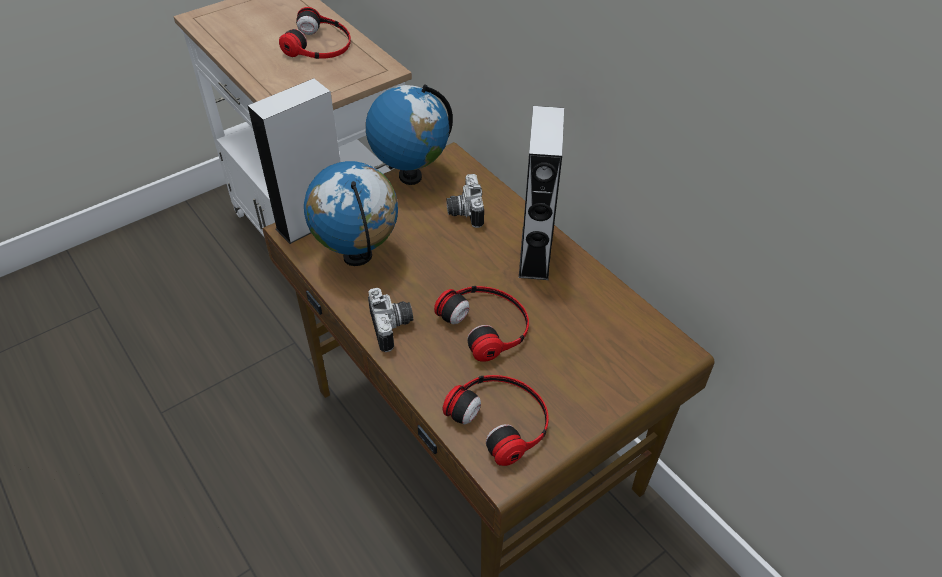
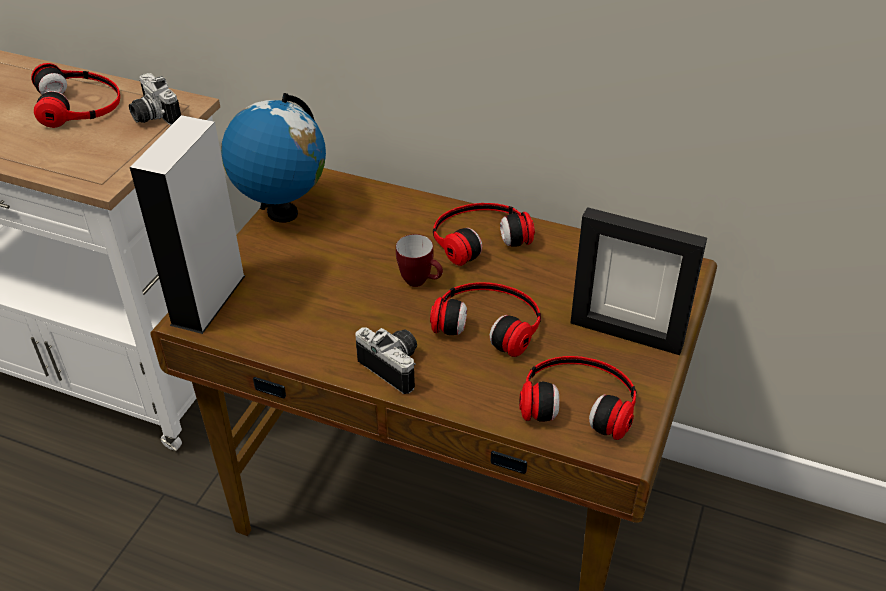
camera: 30 degrees left, 5 degrees down
(358, 257) = (295, 314): globe -> none
(462, 271) = (420, 282): none -> mug
(464, 211) = (372, 225): camera -> camera (152, 116)
(535, 253) = (478, 236): grey speaker -> headphones
(585, 383) = (626, 332): none -> picture frame

